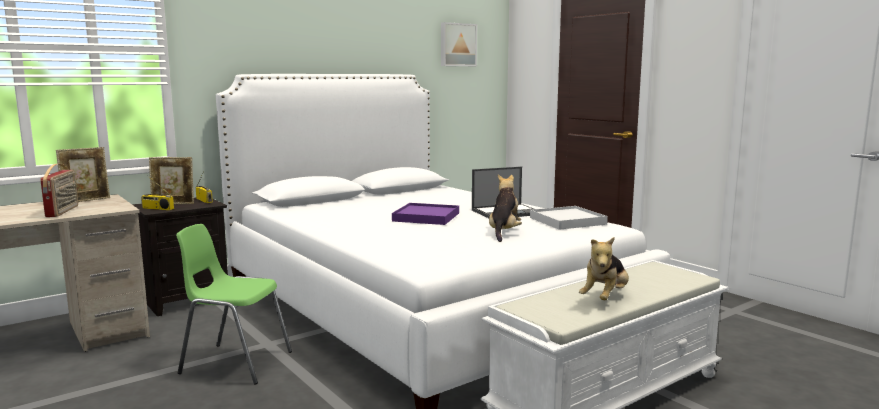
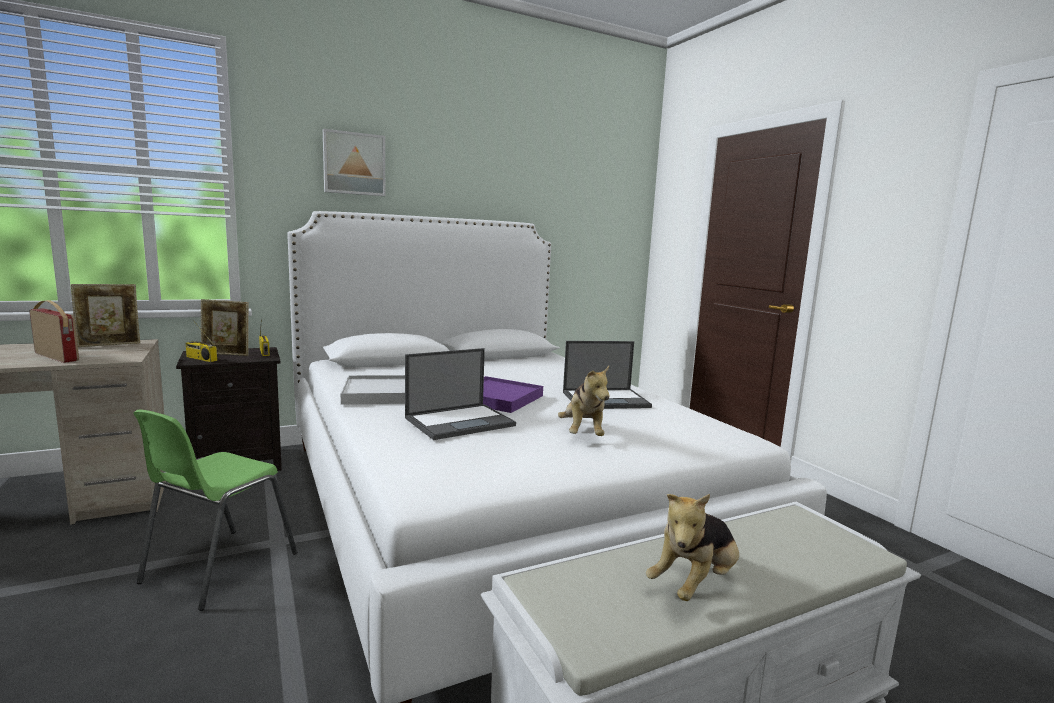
camera: 10 degrees right, 0 degrees up
(63, 211) = (57, 357): radio -> radio turned 60 degrees counterclockwise
(235, 362) = (218, 568): green chair -> green chair turned 90 degrees counterclockwise
(415, 232) = (460, 421): none -> laptop
(457, 45) = (591, 192): picture -> picture (354, 164)
(504, 232) = (582, 433): plush toy -> plush toy turned 150 degrees clockwise
(567, 221) = (680, 422): white tray -> white tray (380, 394)

